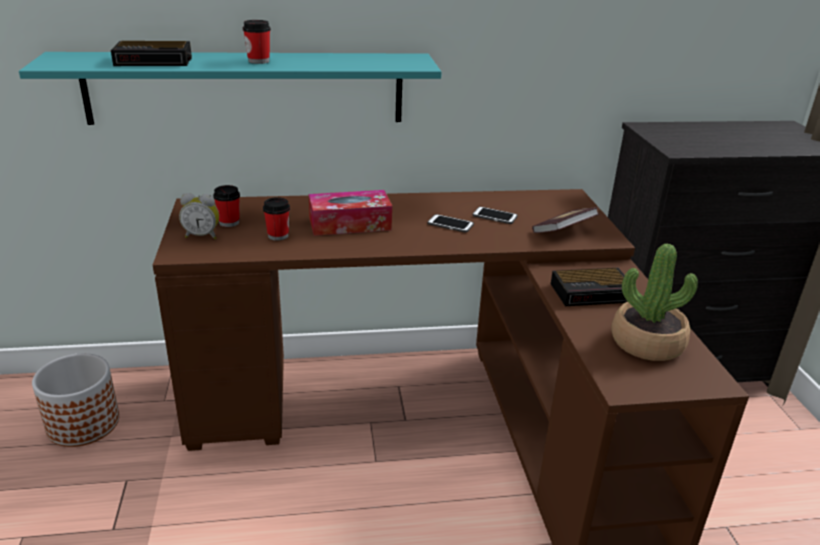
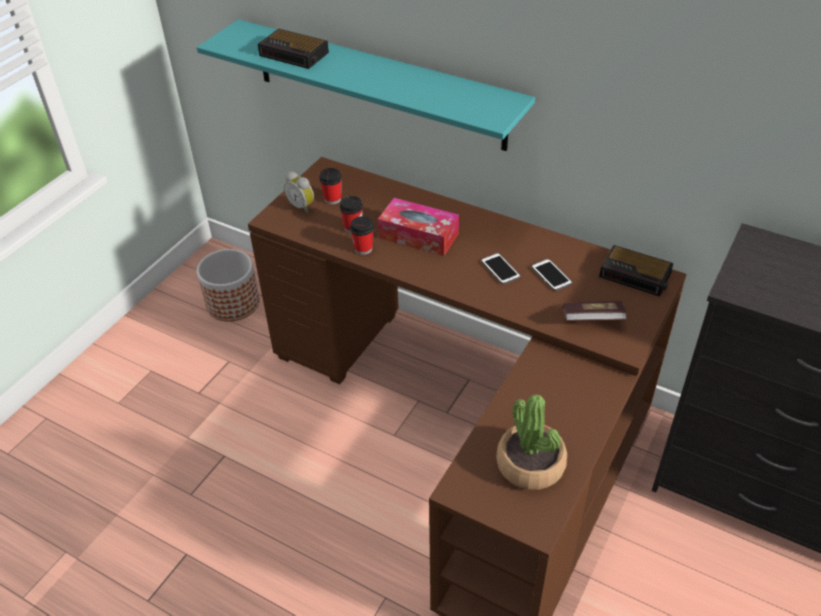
camera: 40 degrees right, 15 degrees up
(258, 61) = (369, 75): cup -> cup (363, 248)
(593, 292) = (550, 395): alarm clock -> alarm clock (636, 275)

